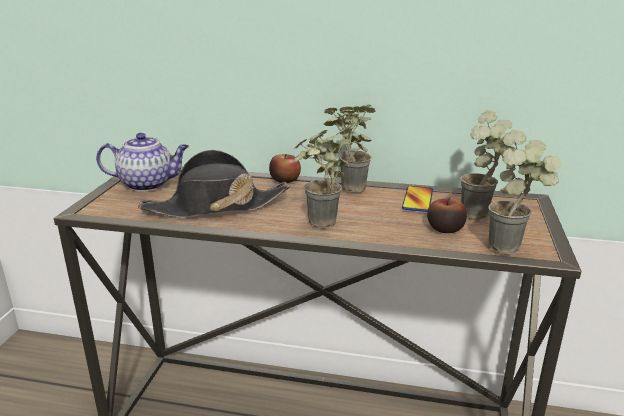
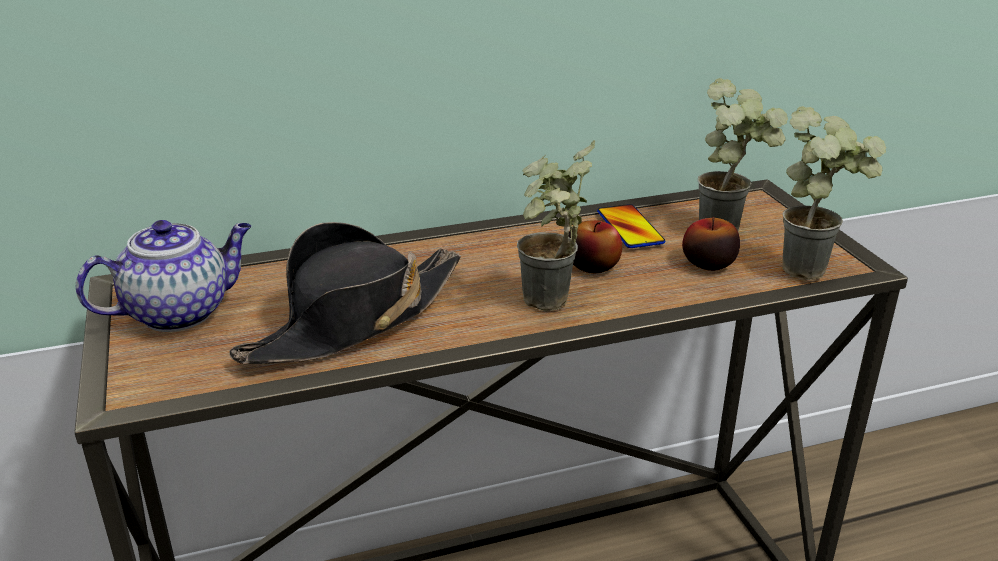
camera: 30 degrees left, 5 degrees up
(285, 180) = (407, 243): apple -> apple (592, 265)
(346, 189) = (517, 236): potted plant -> none

